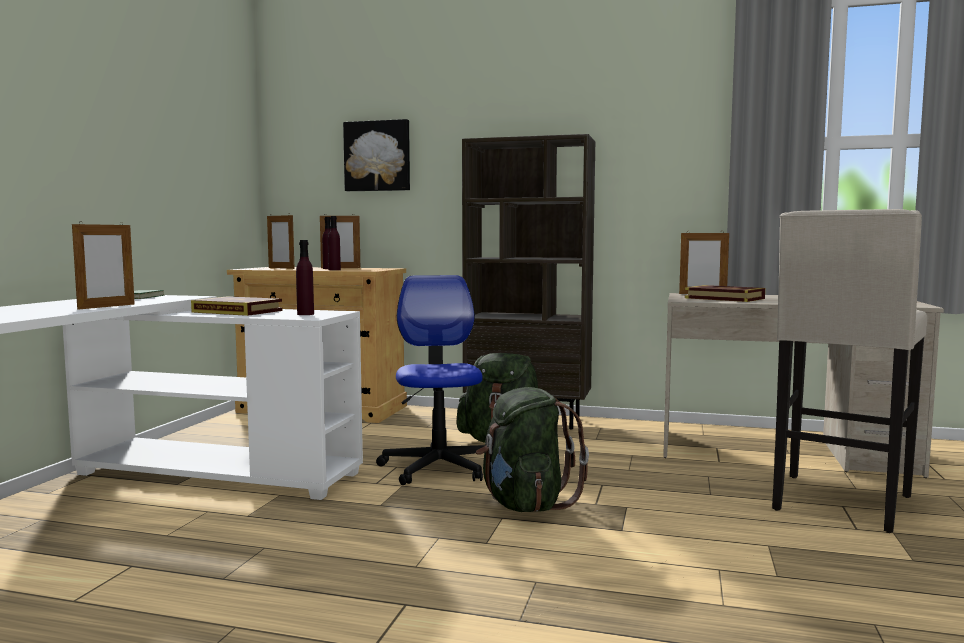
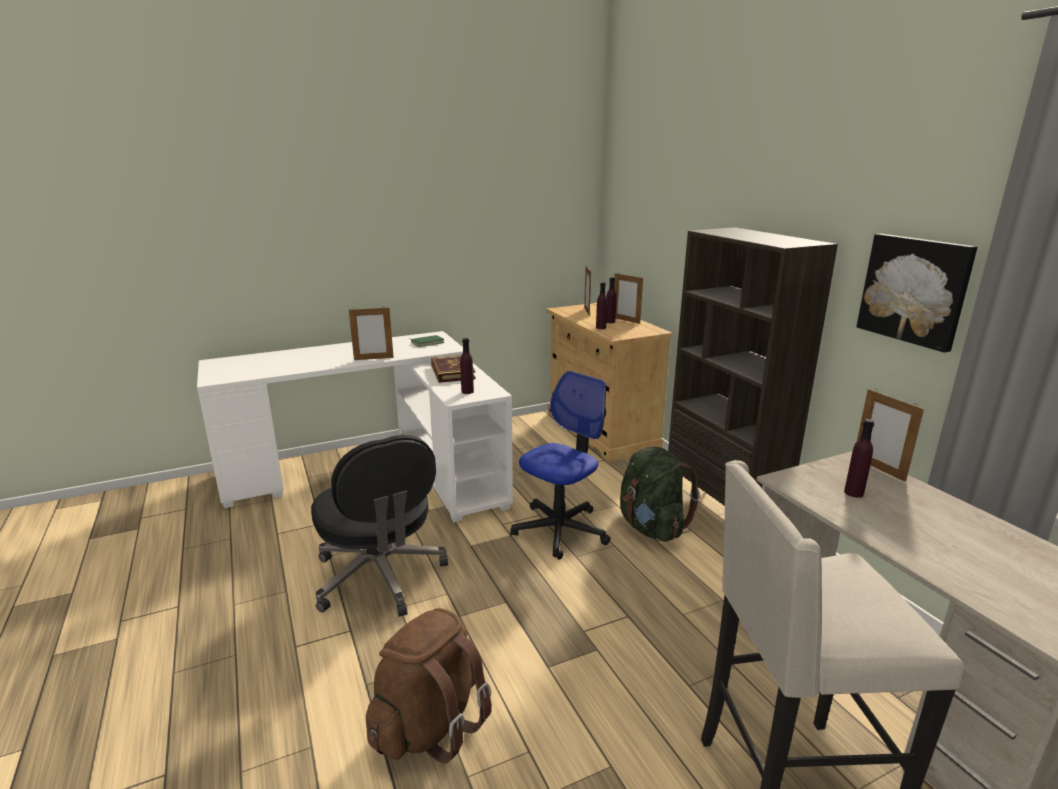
camera: 50 degrees right, 15 degrees up
(337, 561) = (380, 577): none -> black office chair
(378, 156) = (667, 222): picture -> picture (915, 290)
(525, 504) = (541, 599): green backpack -> none
(632, 602) = (430, 725): none -> brown backpack
(724, 298) = (853, 493): book -> purple bottle

